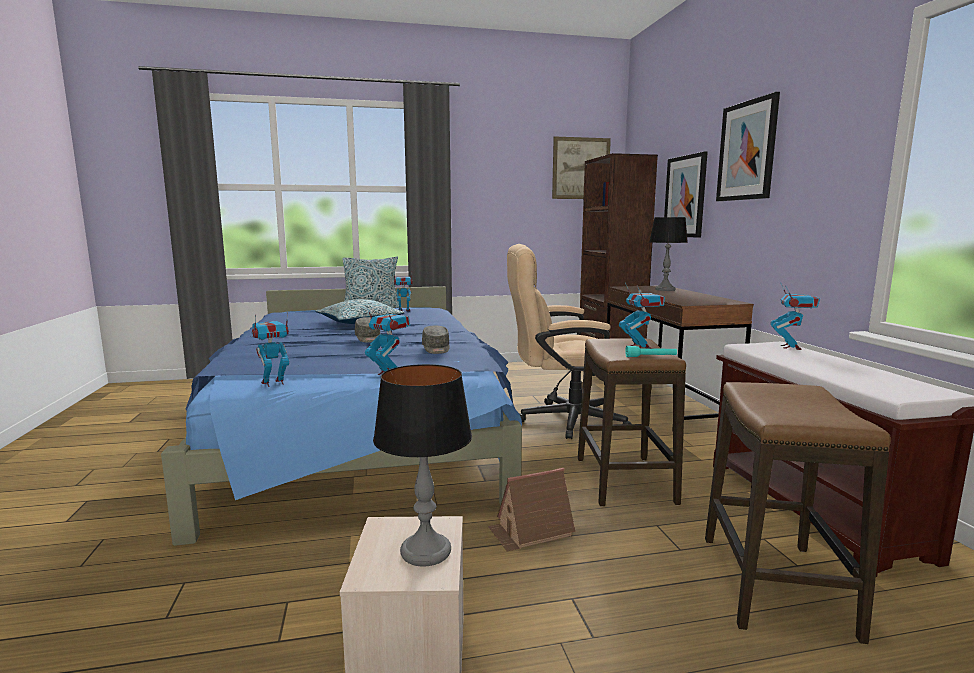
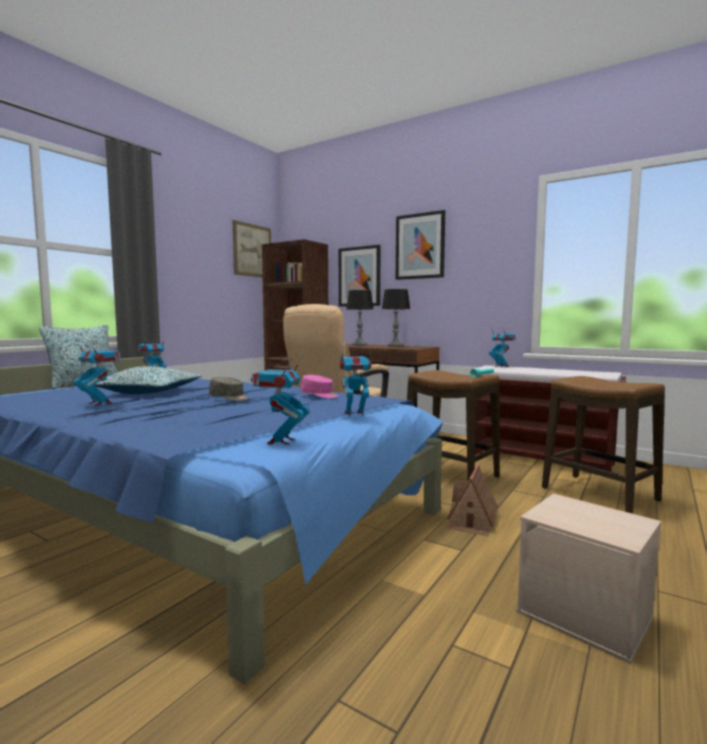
camera: 45 degrees left, 5 degrees down
(425, 551) = (599, 514): table lamp -> table lamp (395, 346)
(436, 349) = (320, 395): grey cap -> pink cap
(640, 347) = (452, 373): toy robot -> toy robot (100, 403)

